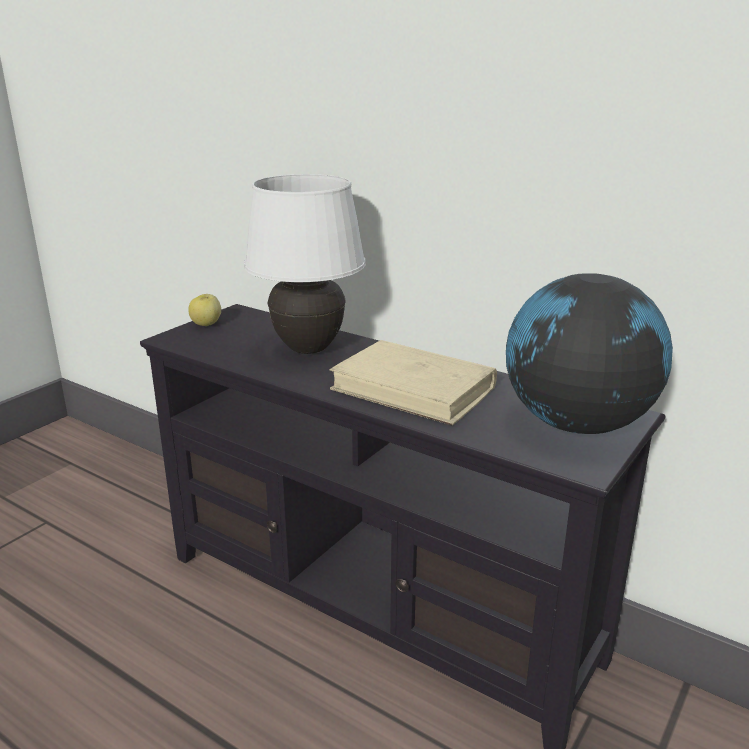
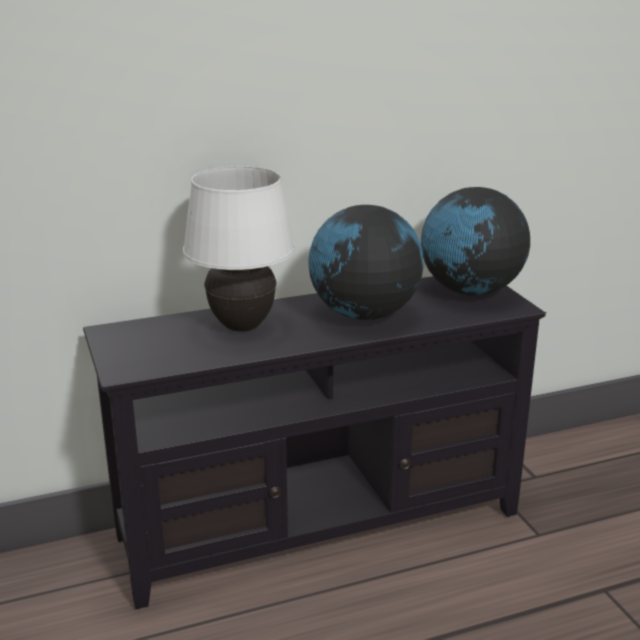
camera: 55 degrees left, 0 degrees up
(207, 324) = (115, 349): apple -> none
(414, 389) = (364, 315): beige book -> globe

